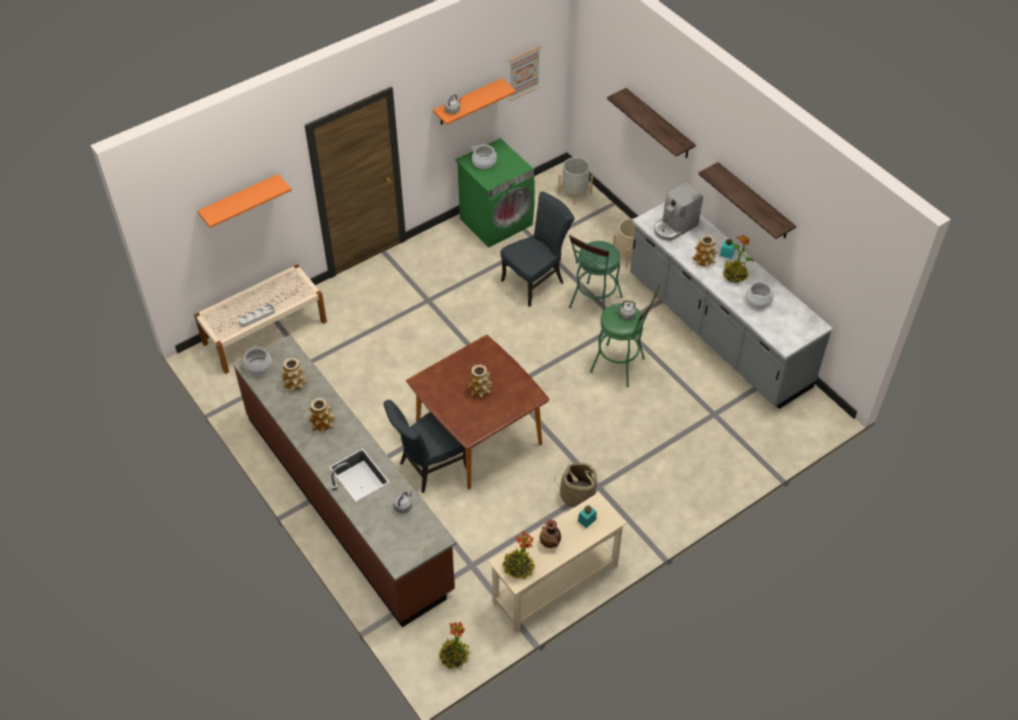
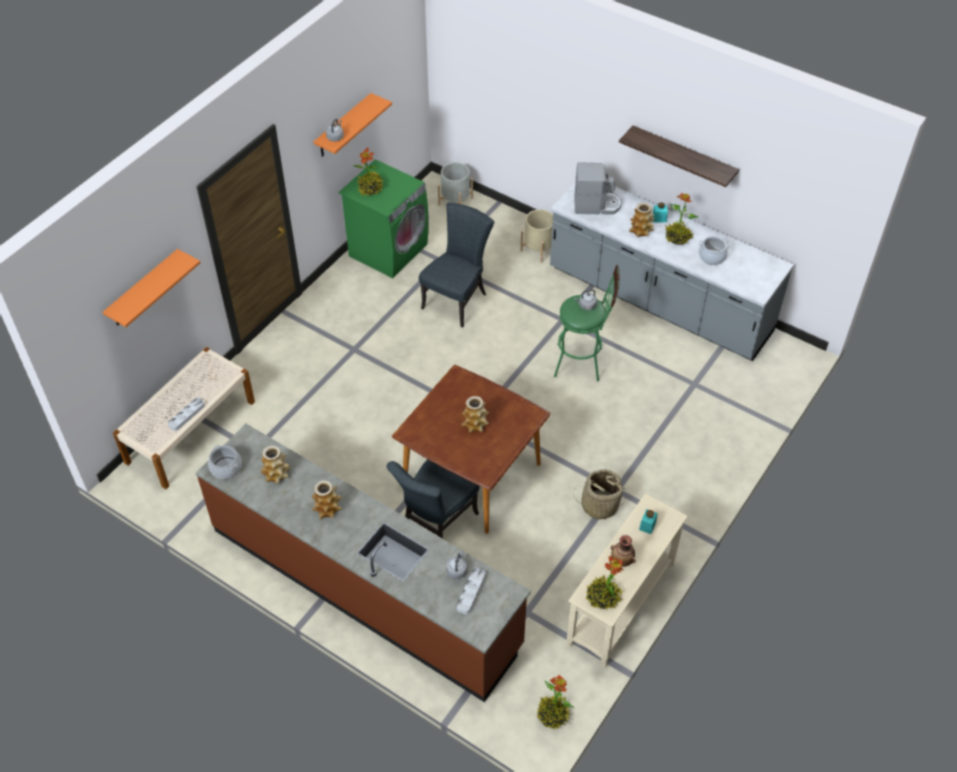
camera: 20 degrees left, 0 degrees up
(406, 527) = (471, 592): none -> grey tray
(484, 162) = (370, 188): cooking pot -> potted plant
(523, 73) = (389, 83): picture -> none
(593, 305) = (526, 308): green stool -> none
(659, 124) = (551, 103): shelf -> none
(674, 227) = (596, 205): coffee machine -> coffee machine turned 120 degrees counterclockwise

